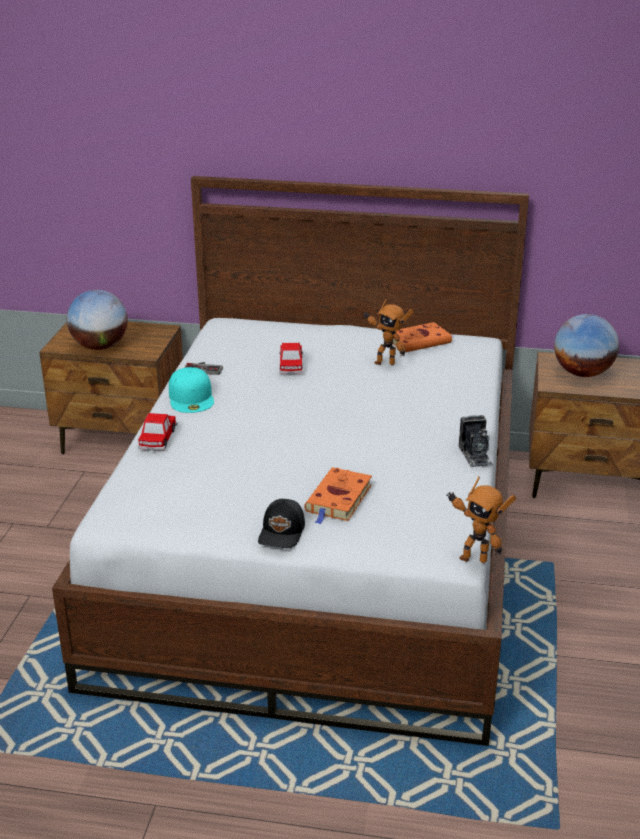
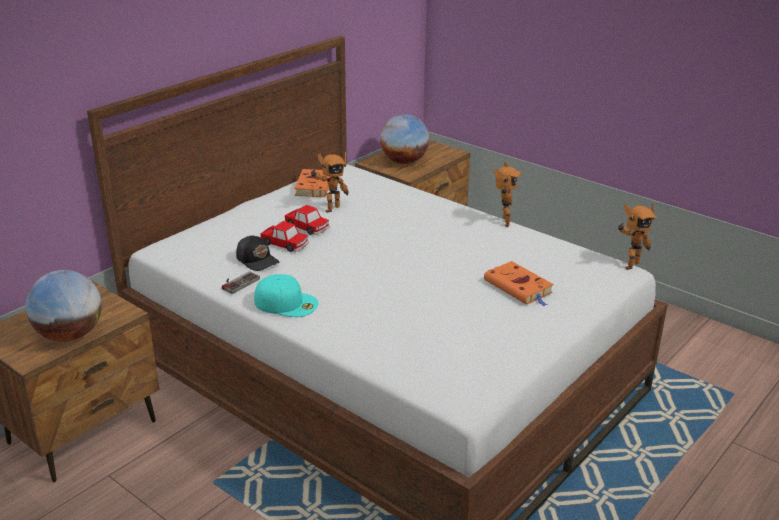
camera: 60 degrees left, 0 degrees up
(157, 438) = (343, 339): toy car -> toy car (307, 227)
(282, 532) = (548, 323): black cap -> black cap (257, 260)
(475, 455) = (503, 222): camera -> toy robot

